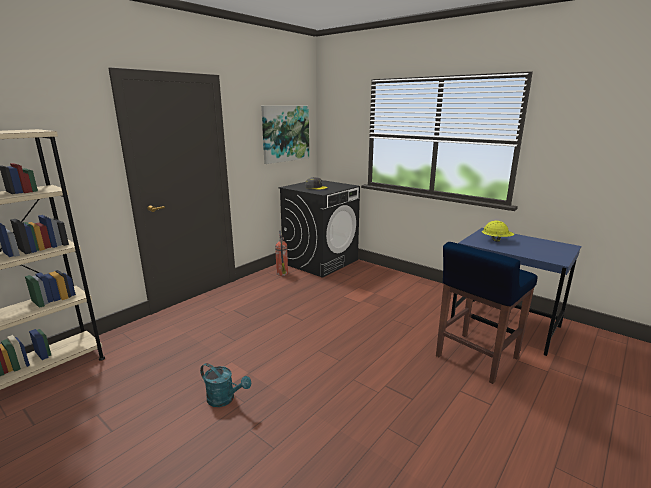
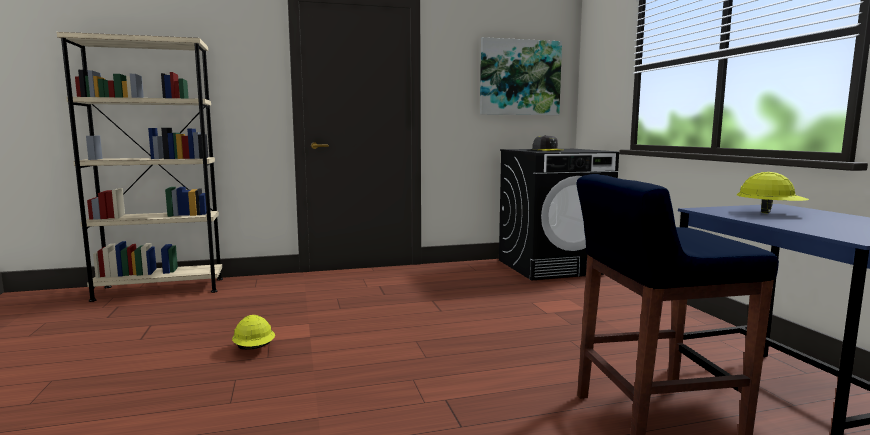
camera: 35 degrees right, 10 degrees down
(225, 399) = (254, 349): turquoise watering can -> yellow hard hat
(282, 273) = (484, 267): fire extinguisher -> none

